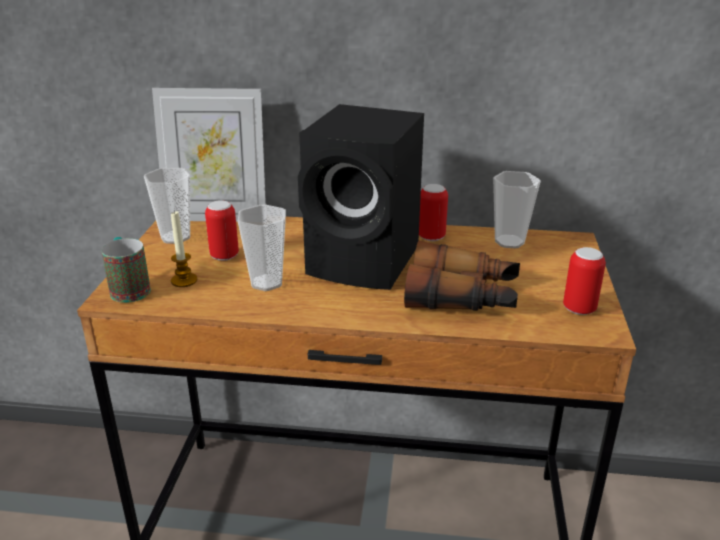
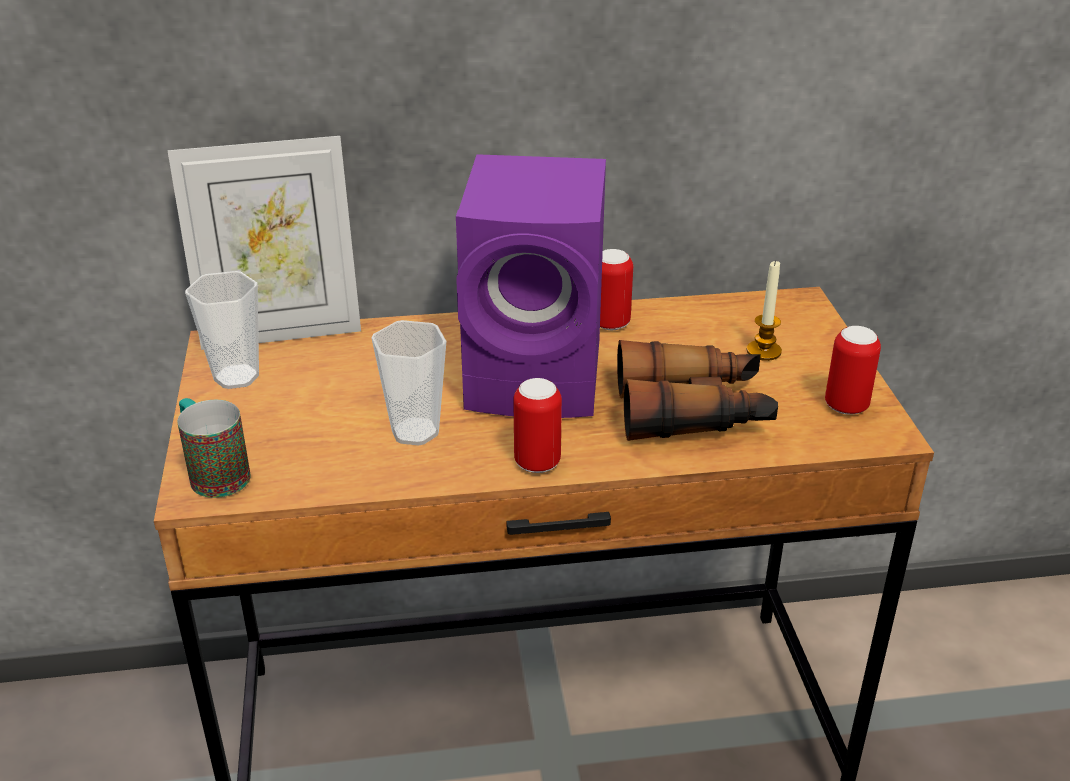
camera: 15 degrees left, 5 degrees up
(184, 280) = (291, 447): candle -> candle (763, 351)
(224, 256) = (329, 397): can -> can (537, 462)
(367, 262) = (540, 377): black speaker -> purple speaker
(509, 242) = (718, 316): cup -> none

